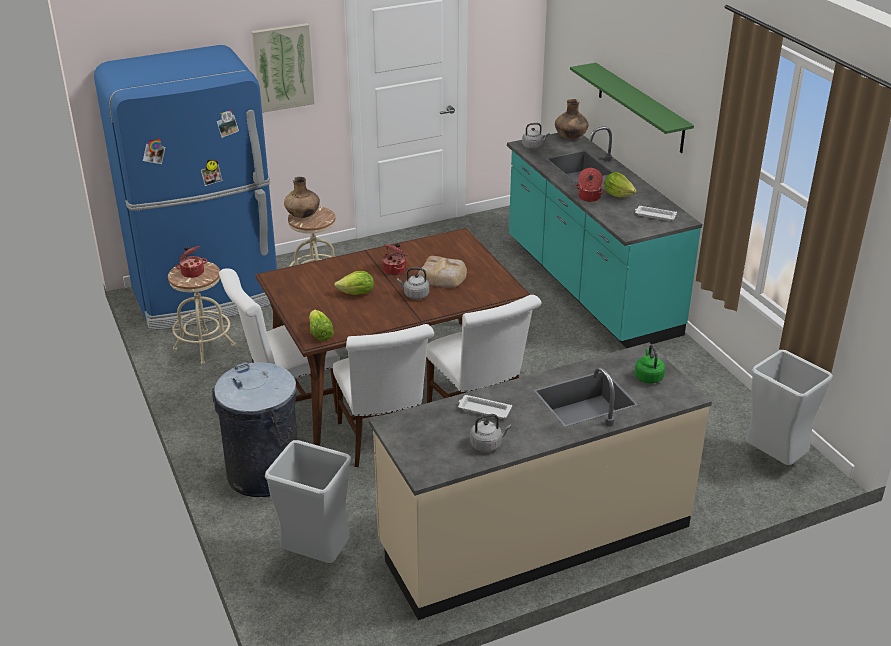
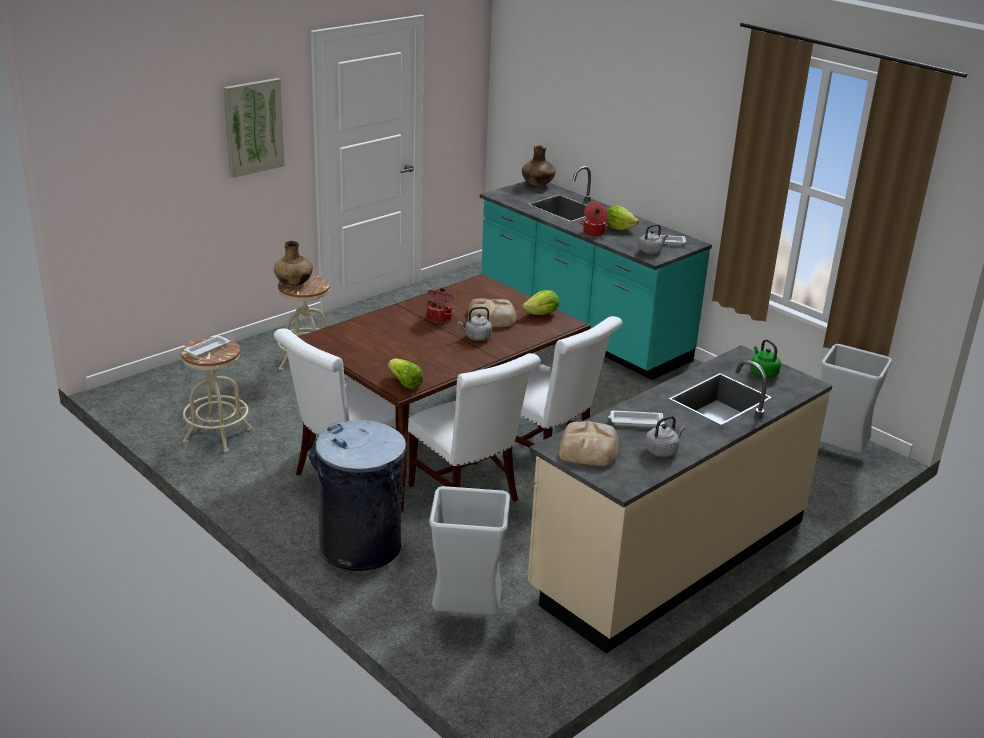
camera: 20 degrees left, 5 degrees down
(192, 272) = (208, 349): cooking pot -> white tray
(207, 296) = (190, 386): blue fridge -> none
(357, 294) = (416, 343): lettuce -> lettuce (542, 314)
(420, 431) = (589, 449): none -> bread
(533, 146) = (508, 195): grey kettle -> grey kettle (651, 251)
(640, 107) = (624, 142): green shelf -> none

